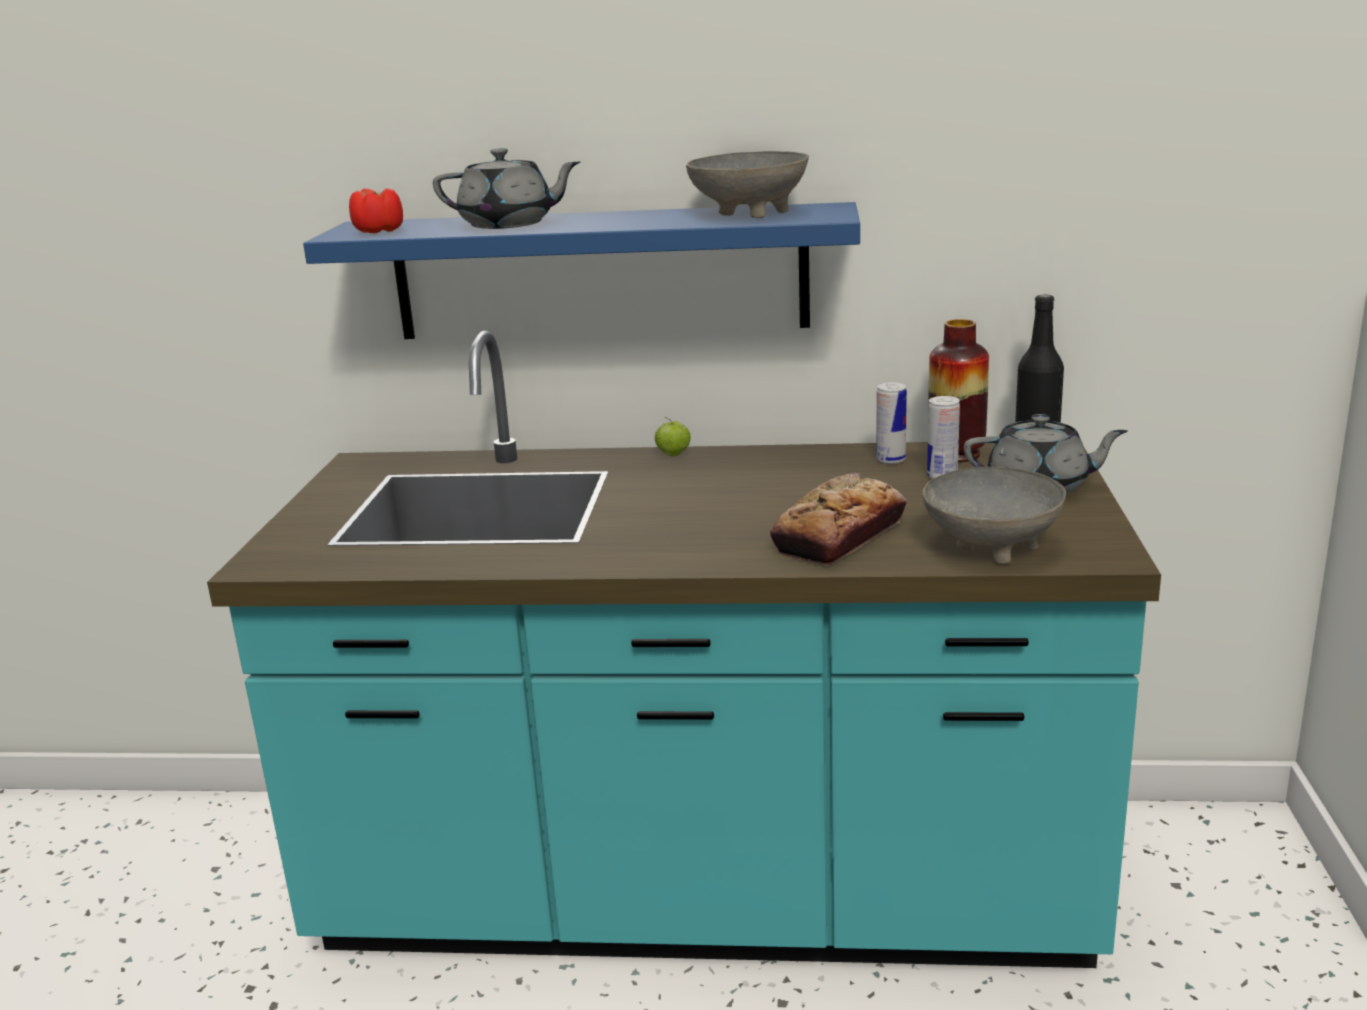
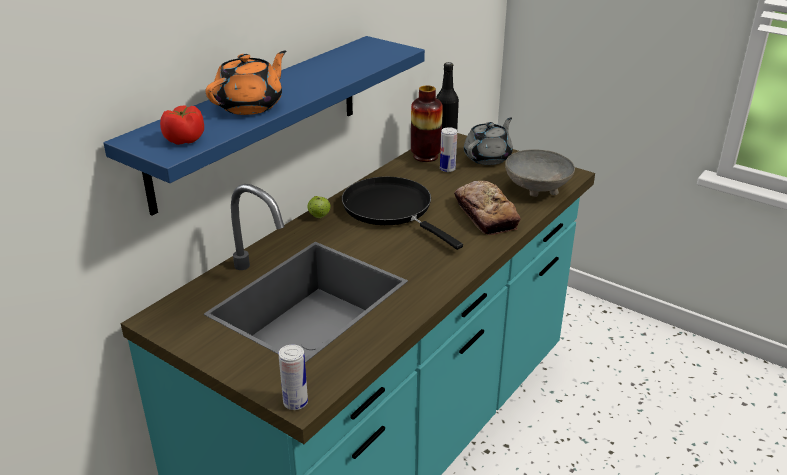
camera: 60 degrees left, 10 degrees up
(509, 224) = (250, 105): grey teapot -> orange teapot
(748, 214) = (354, 58): grey bowl -> none
(754, 482) = (391, 210): none -> black frying pan
(891, 460) = (411, 171): can -> can (295, 402)

